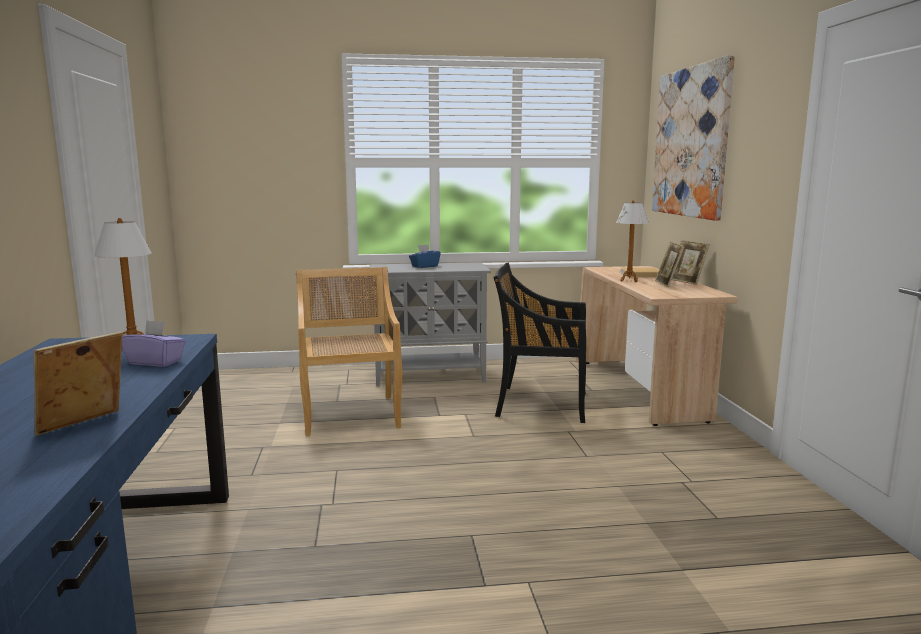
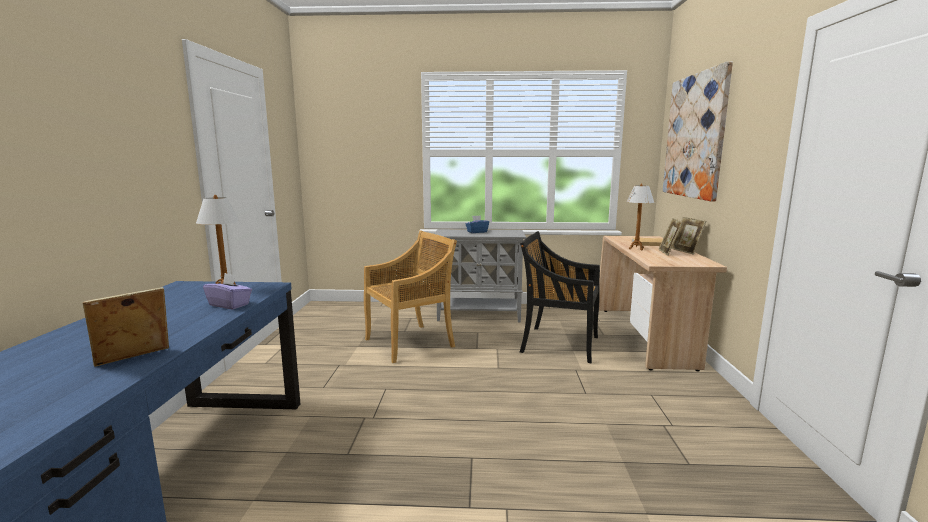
camera: 10 degrees right, 0 degrees up
(350, 414) = (410, 342): beige chair -> beige chair turned 60 degrees clockwise

